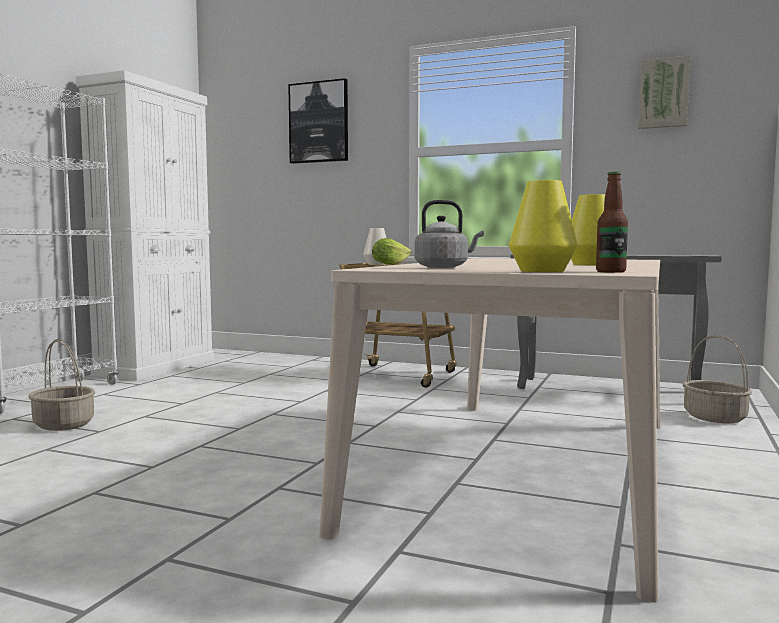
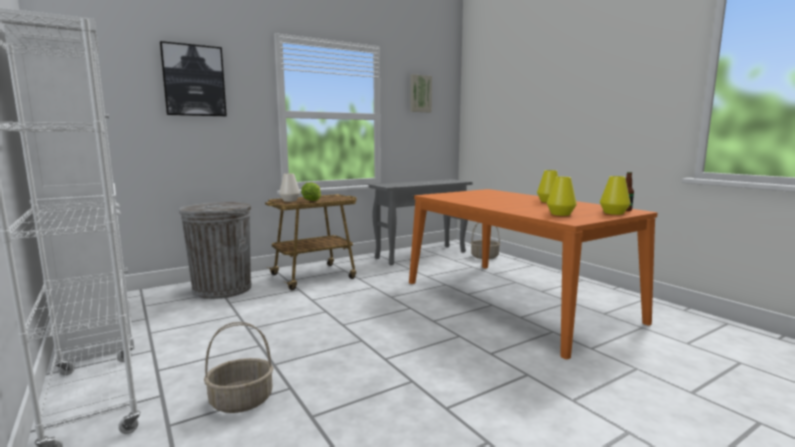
camera: 55 degrees left, 5 degrees up
(300, 365) = (222, 289): none -> grey trash can
(444, 267) = (560, 214): grey kettle -> yellow vase
(528, 469) = (515, 300): beige dining table -> orange dining table

